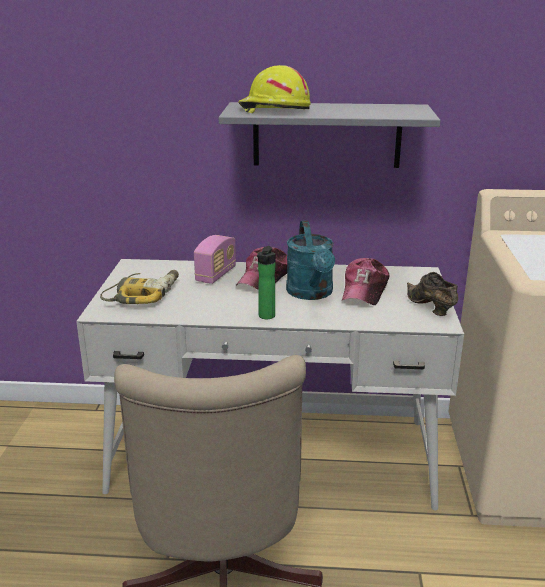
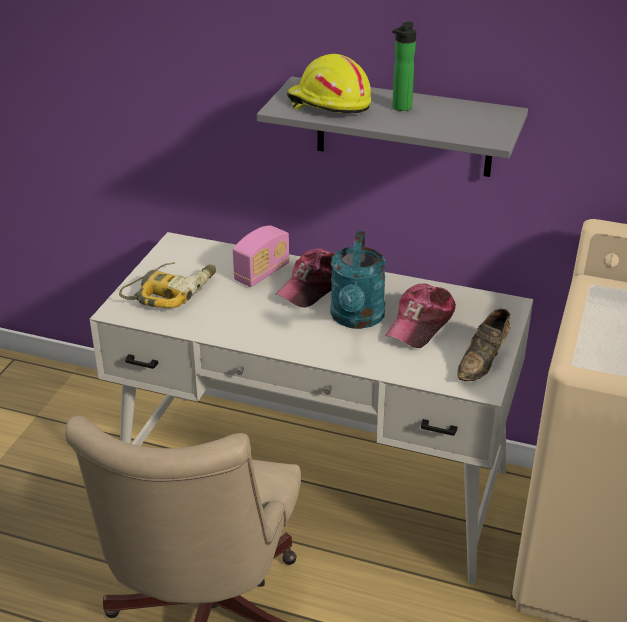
camera: 15 degrees right, 10 degrees up
(266, 317) = (289, 345): bottle -> bottle (400, 108)
(430, 307) = (483, 361): brown shoe -> brown shoe turned 135 degrees counterclockwise

